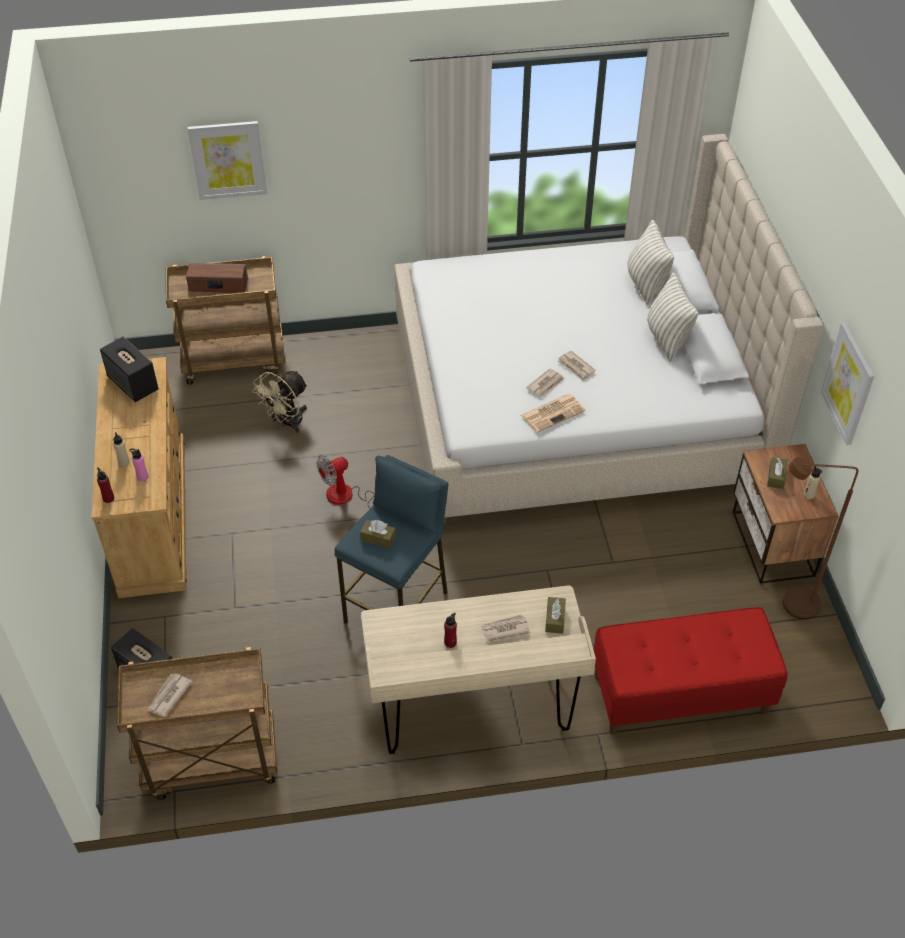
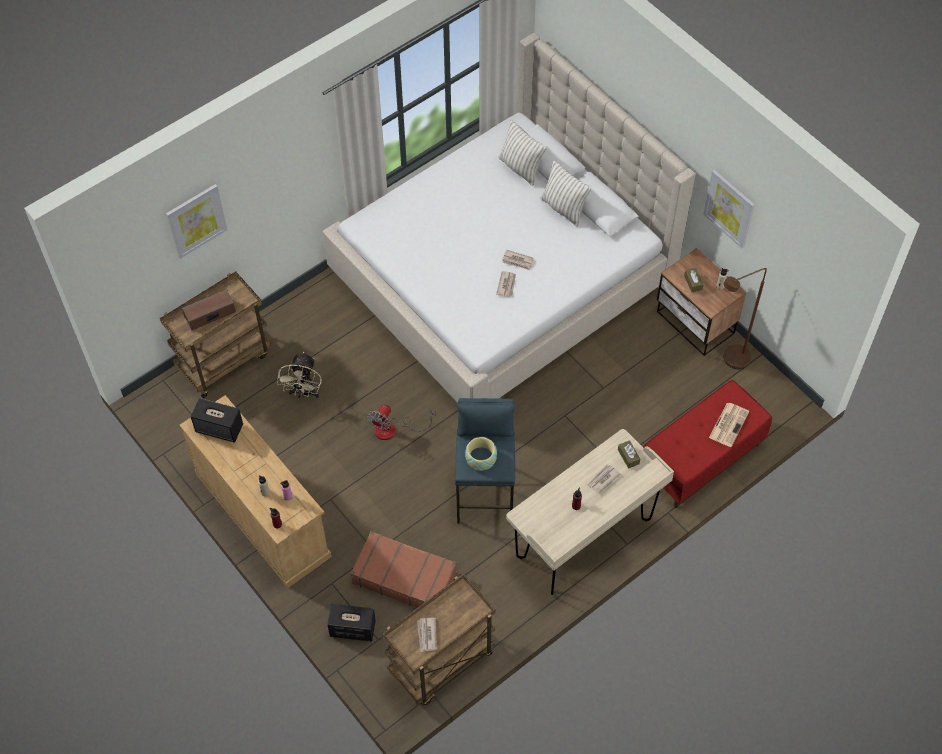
camera: 30 degrees left, 10 degrees up
(244, 649) = (404, 577): none -> brown suitcase
(378, 538) = (480, 458): brown tissue box -> bowl
(553, 413) = (526, 305): newspaper -> newspaper (728, 424)

